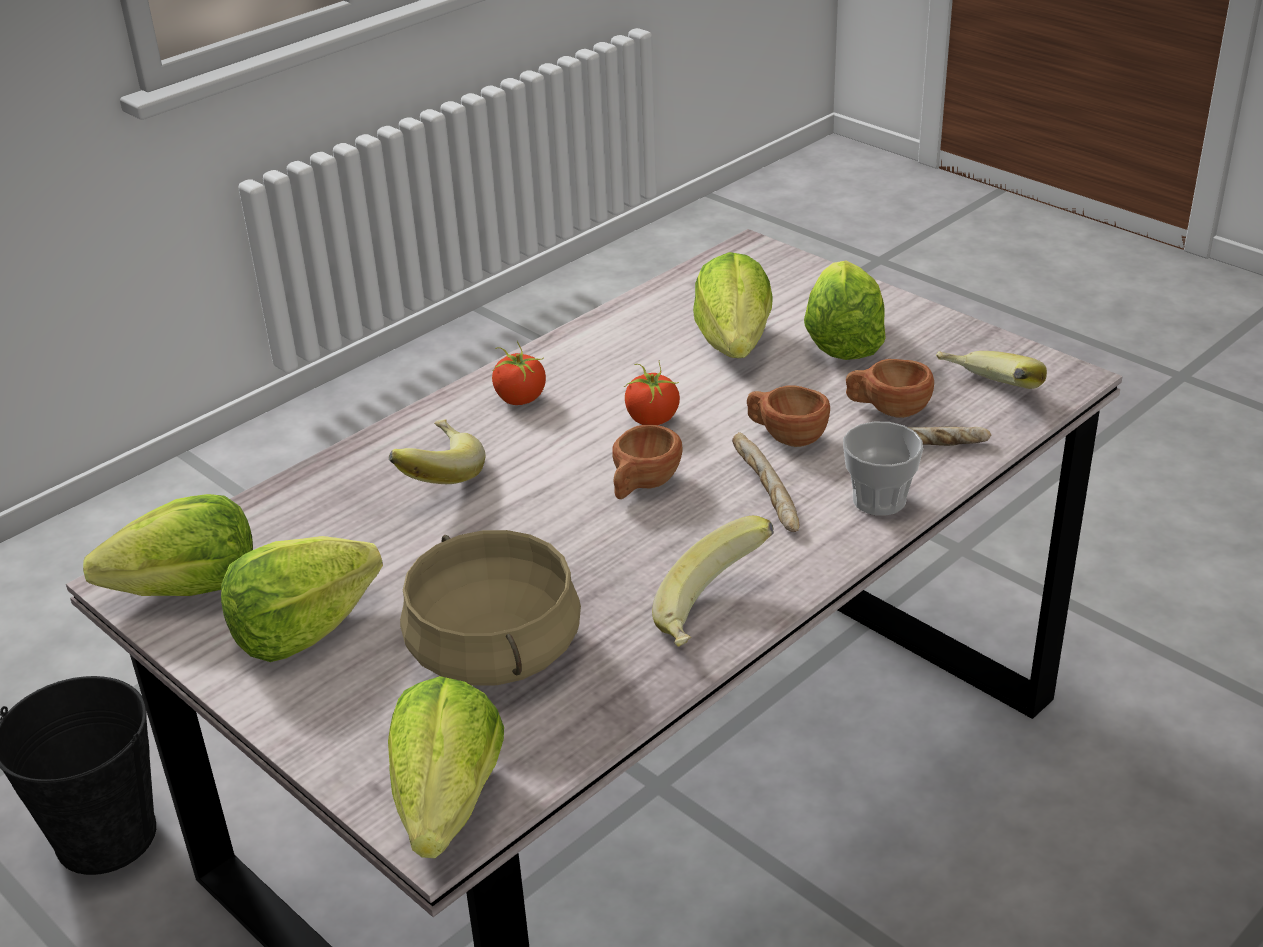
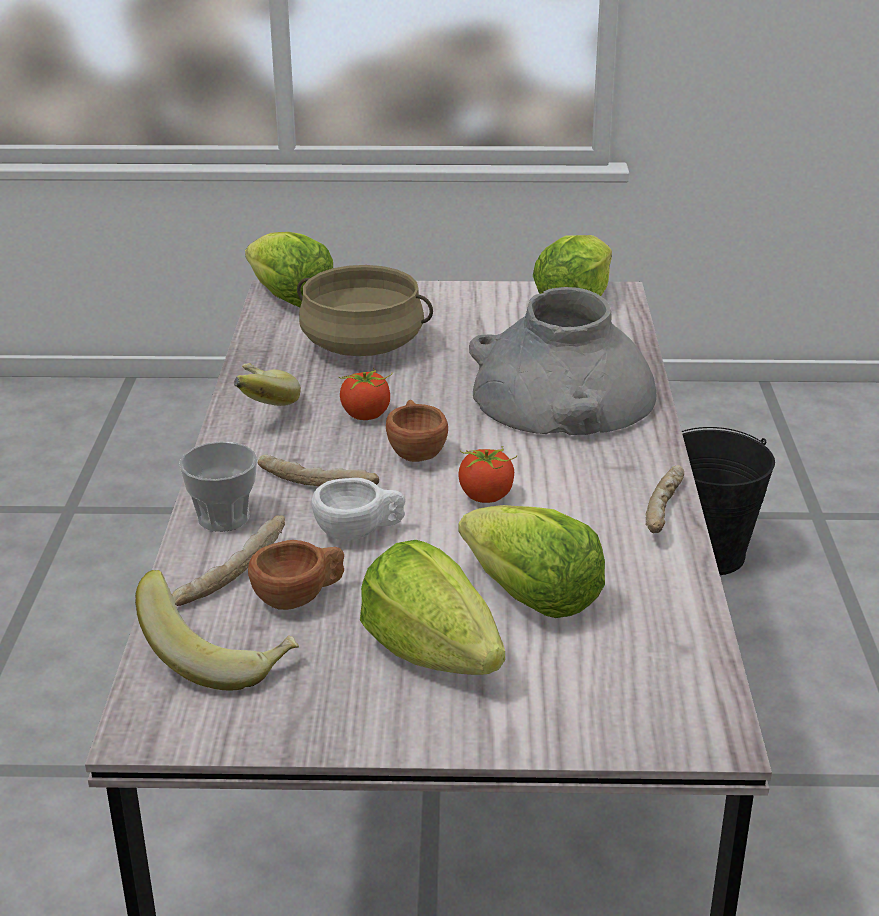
camera: 135 degrees right, 5 degrees down
(303, 630) = (480, 313): lettuce -> none
(435, 476) = (563, 396): banana -> grey vase
(520, 398) = (612, 464): tomato -> tomato (366, 415)
(553, 351) = (665, 511): none -> bread
(785, 436) = (360, 532): brown cup -> white cup

